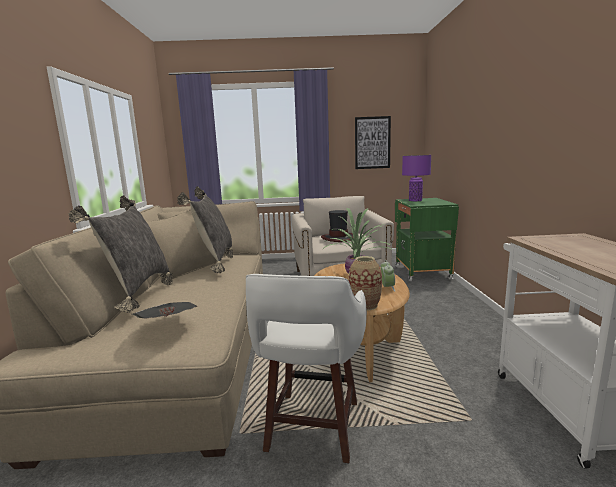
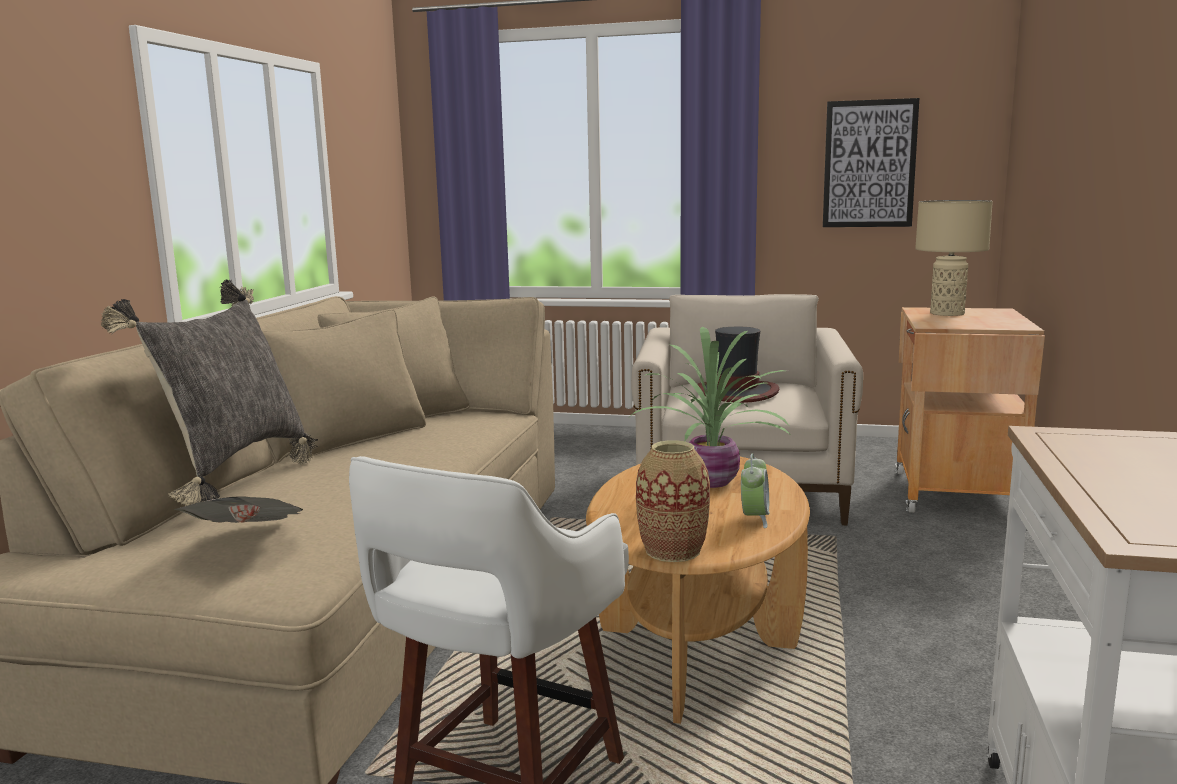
camera: 15 degrees right, 0 degrees up
(212, 267) = (412, 434): pillow -> none
(415, 200) = (947, 313): purple table lamp -> beige table lamp
(422, 273) = (955, 496): green cart -> brown cart

